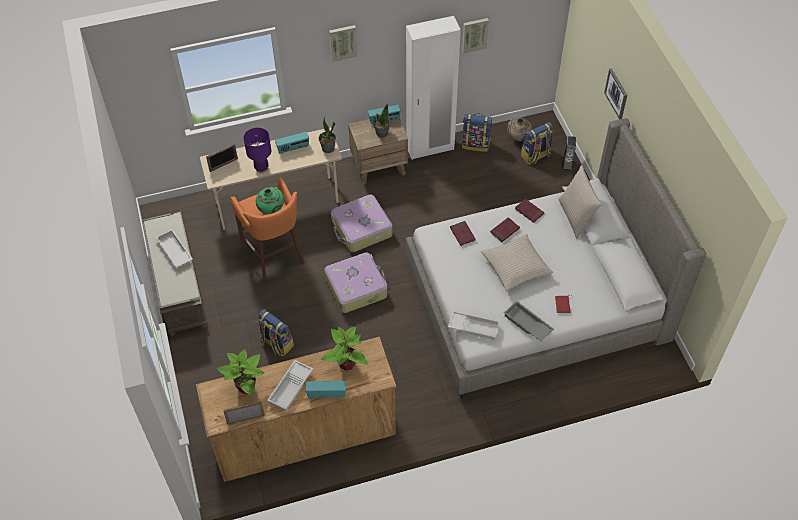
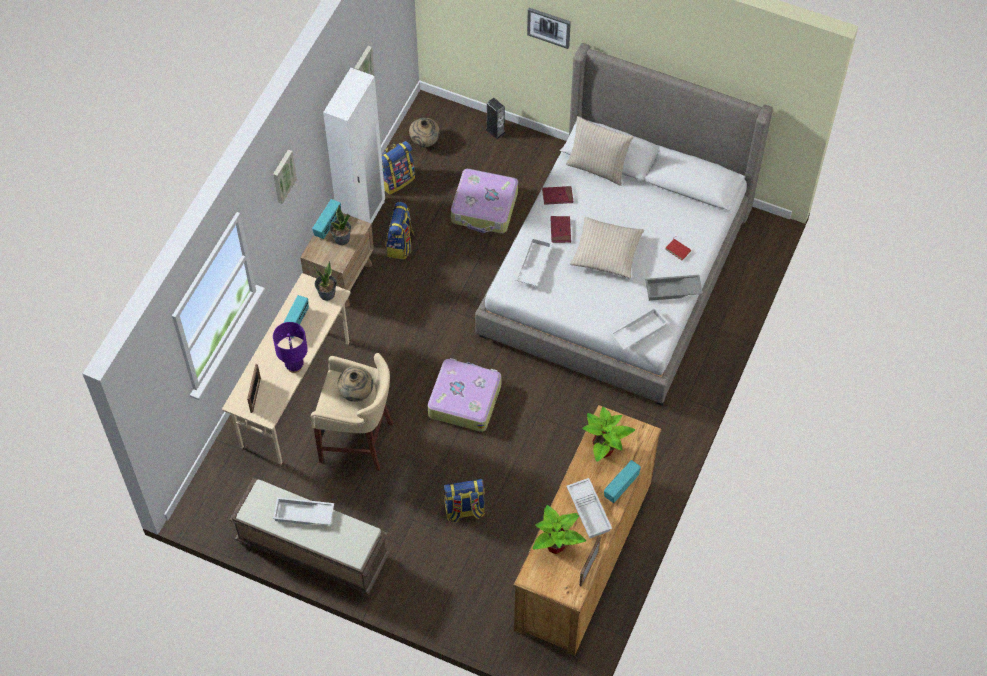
camera: 50 degrees left, 5 degrees up
(271, 210) = (357, 393): green vase -> beige vase
(275, 255) = (359, 441): orange stool -> beige stool
(361, 229) = (401, 347): suitcase -> suitcase (485, 208)
(462, 234) = (533, 264): red book -> white tray
(535, 156) = (460, 146): backpack -> backpack (400, 245)

